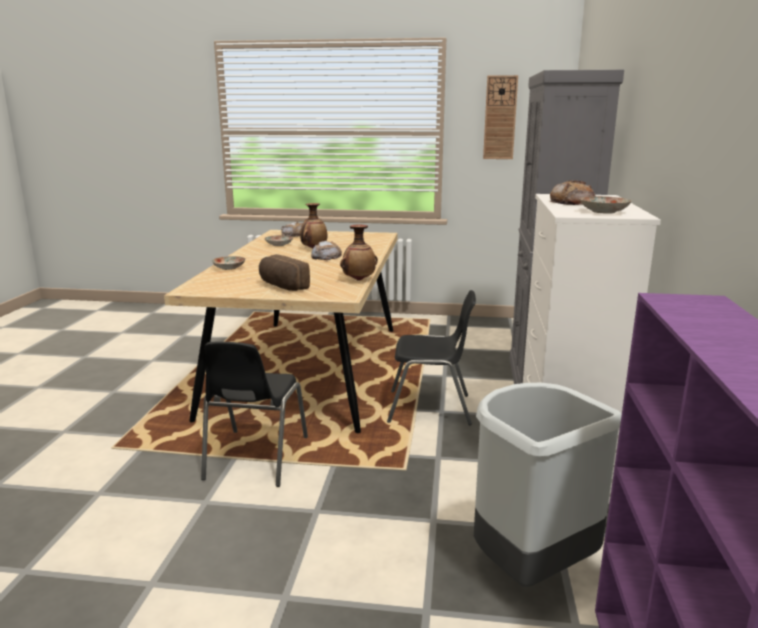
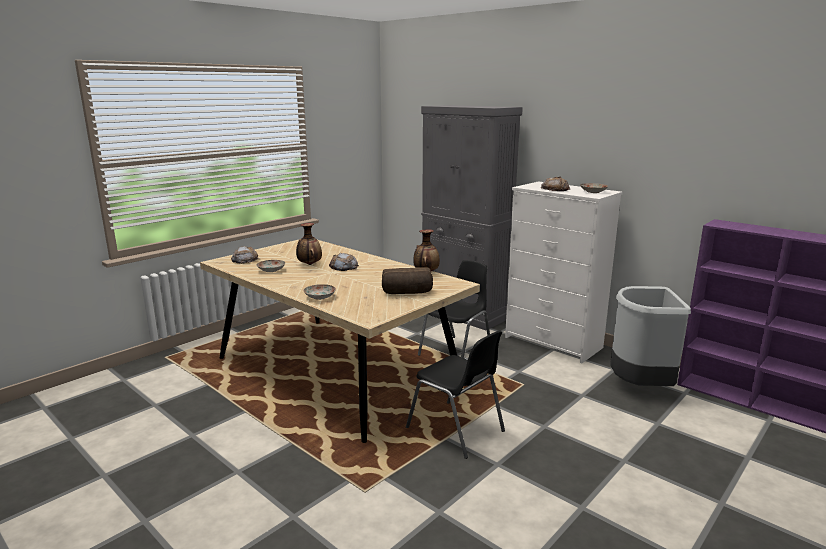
camera: 55 degrees left, 0 degrees up
(500, 118) = (341, 131): wall clock -> none

